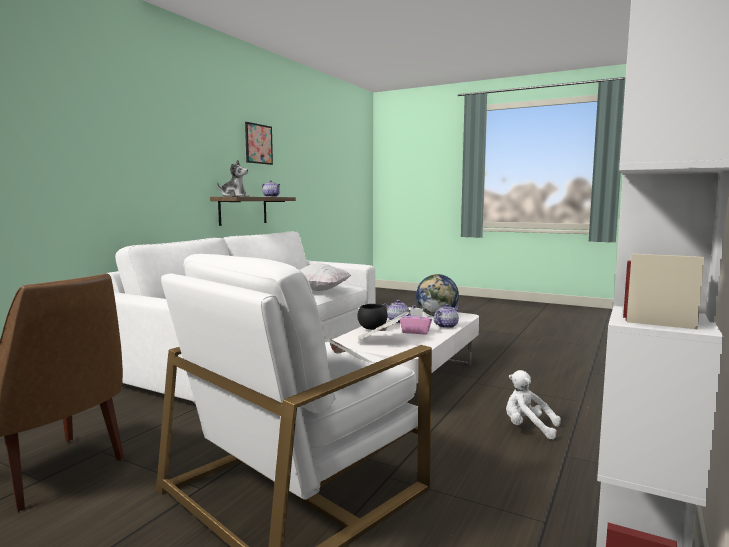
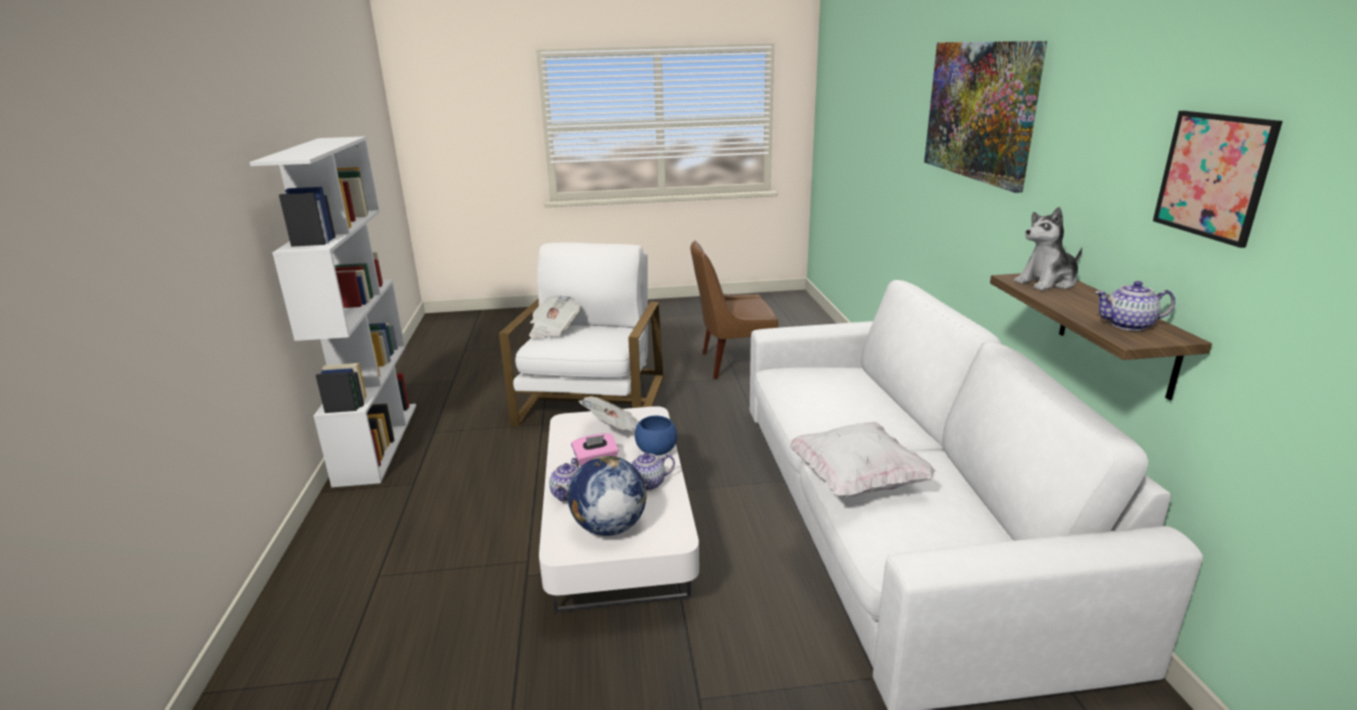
camera: 145 degrees right, 15 degrees up
(118, 111) = (979, 110): none -> picture
(371, 328) = (657, 451): black bowl -> blue bowl
(528, 428) = (447, 503): white plush toy -> none

